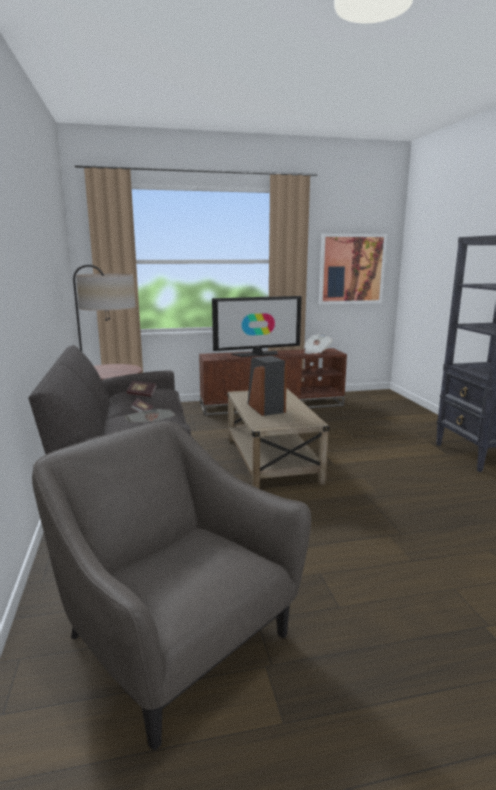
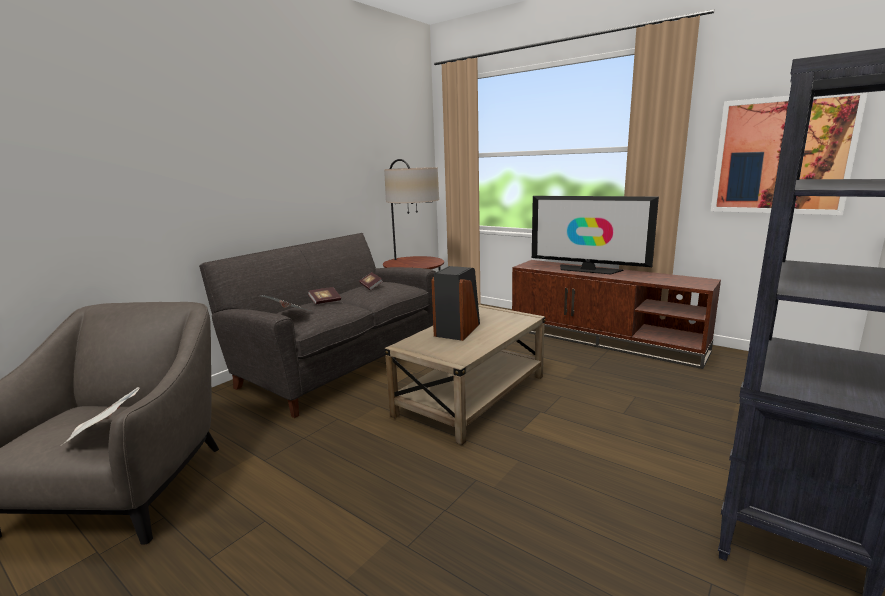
camera: 50 degrees right, 0 degrees up
(316, 351) = (674, 279): newspaper -> newspaper (106, 432)

